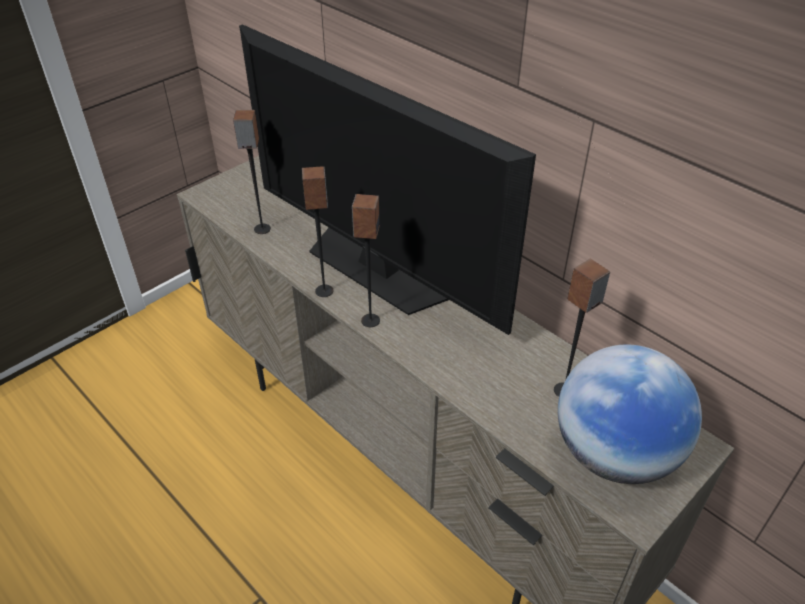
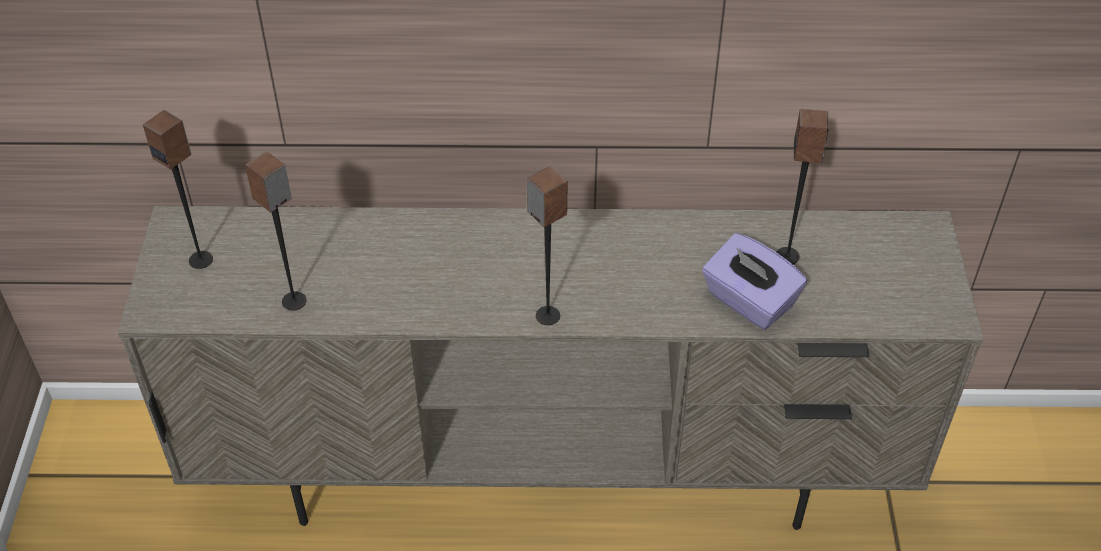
camera: 45 degrees left, 5 degrees up
(324, 291) = (462, 319): speaker -> speaker (201, 259)
(378, 268) = (481, 257): television -> none
(500, 398) = (749, 301): none -> purple tissue box
(614, 453) = (882, 281): globe -> none

